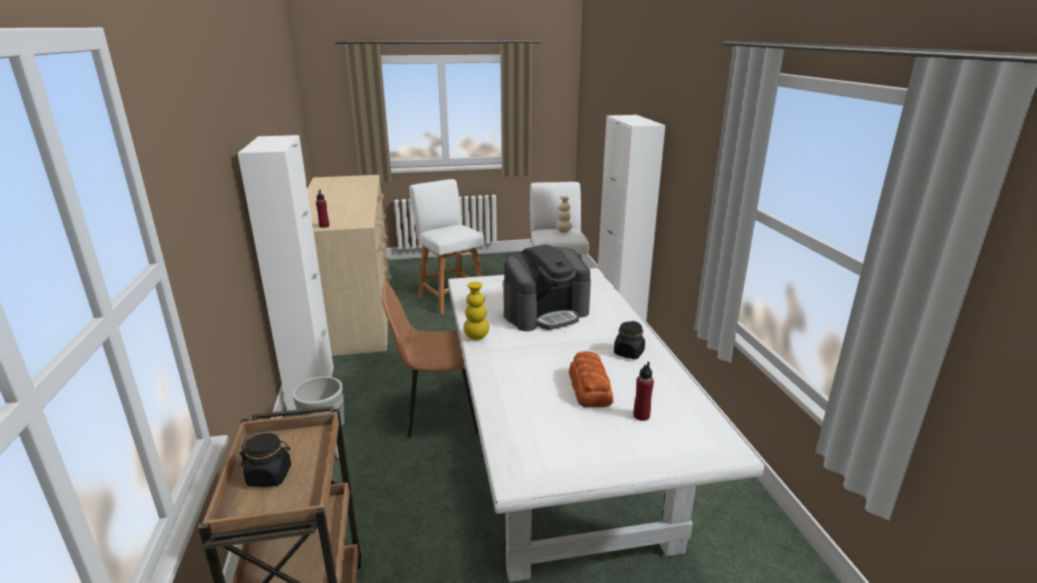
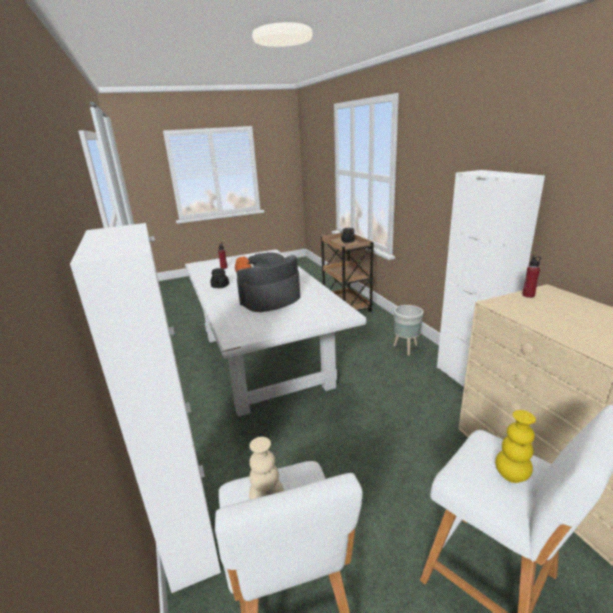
camera: 170 degrees right, 0 degrees up
(440, 412) = (355, 378): brown chair -> none
(476, 337) = (309, 282): yellow vase -> yellow vase (511, 475)

